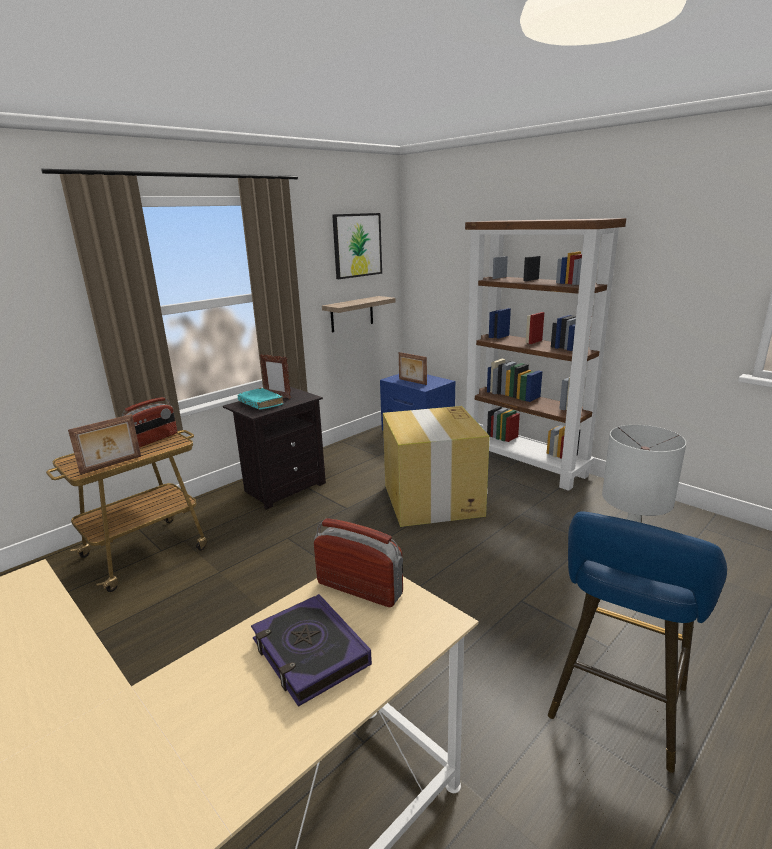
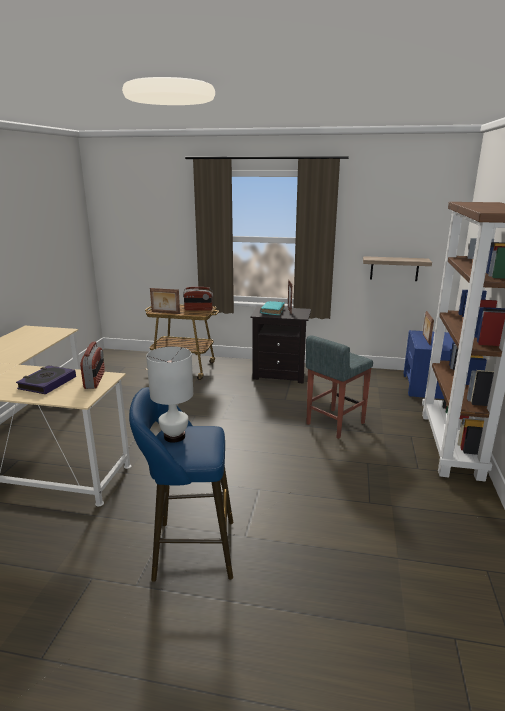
camera: 55 degrees right, 0 degrees up
(357, 245) = (411, 212): picture -> none
(433, 500) = (334, 423): cardboard box -> grey stool

